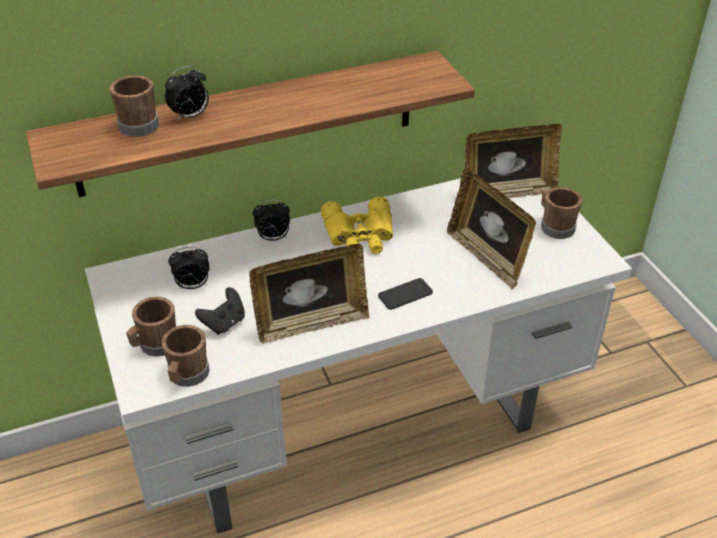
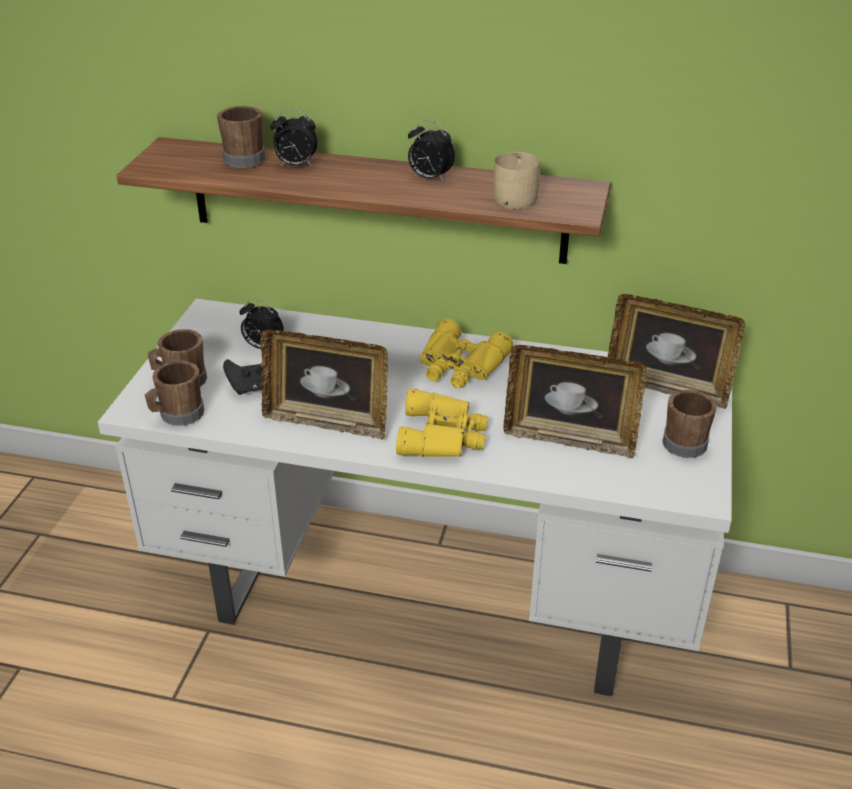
camera: 35 degrees right, 5 degrees down
(273, 238) = (376, 336): alarm clock -> alarm clock (429, 178)
(392, 85) = (517, 197): none -> beige mug
(405, 294) = (444, 435): phone -> yellow binoculars
(487, 257) = (569, 438): picture frame -> picture frame turned 75 degrees counterclockwise

